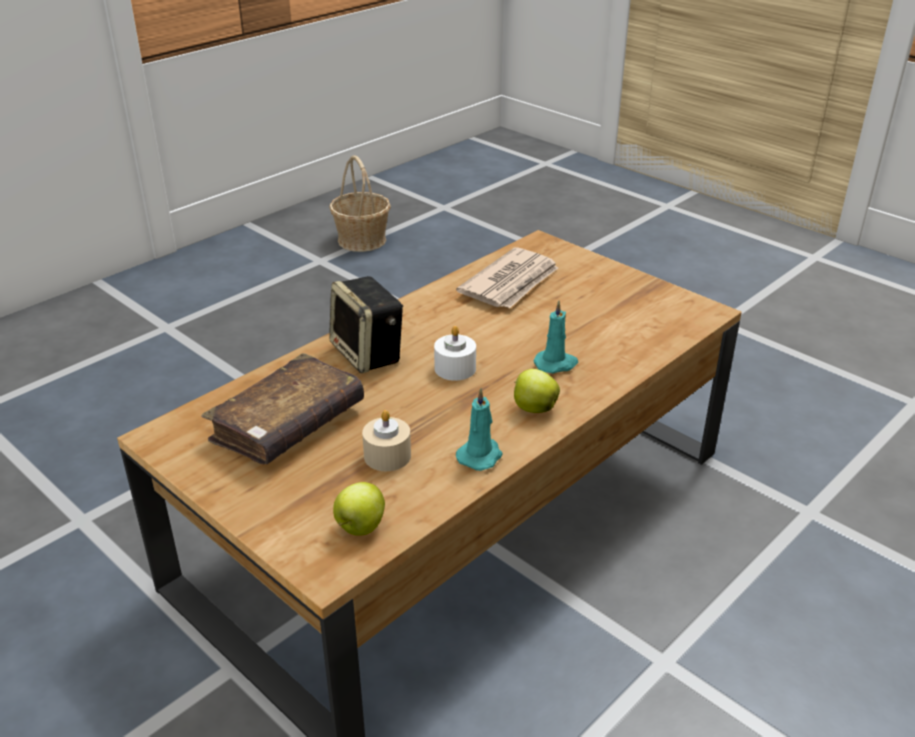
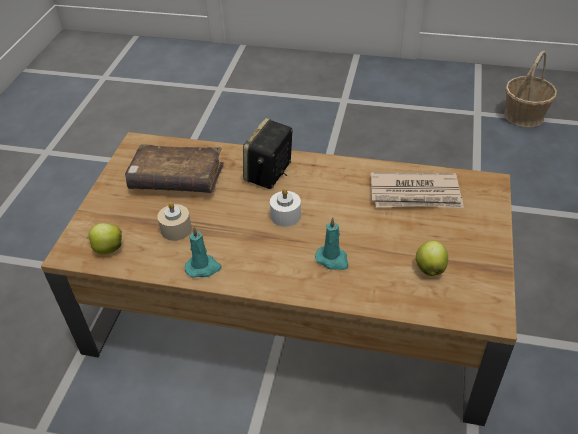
camera: 60 degrees right, 10 degrees up
(533, 408) = (271, 270): apple -> apple (430, 268)

